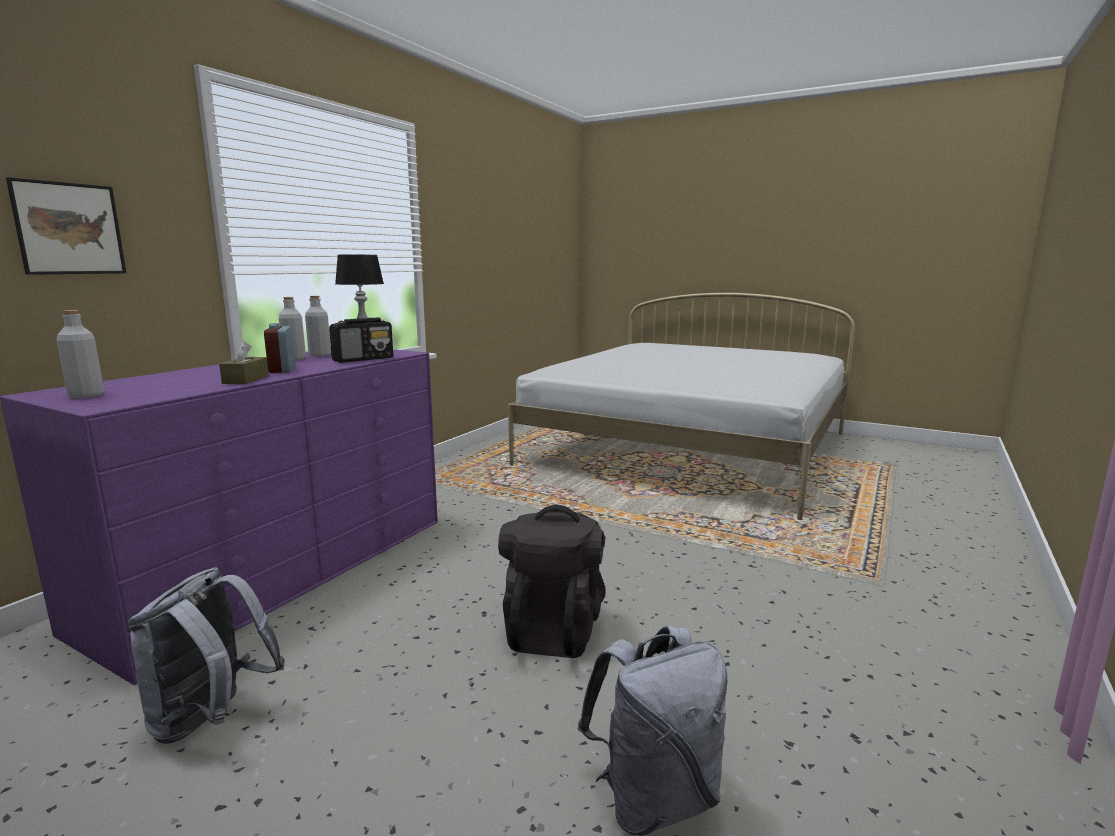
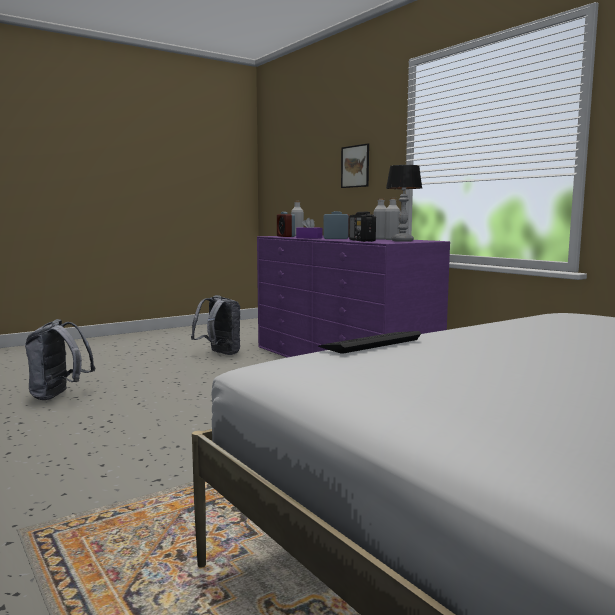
camera: 115 degrees right, 5 degrees down
(146, 395) = (285, 236): none -> alarm clock
(246, 379) = (309, 238): brown tissue box -> purple tissue box
(553, 628) = (190, 400): black backpack -> none
(722, 382) = (370, 343): none -> keyboard

